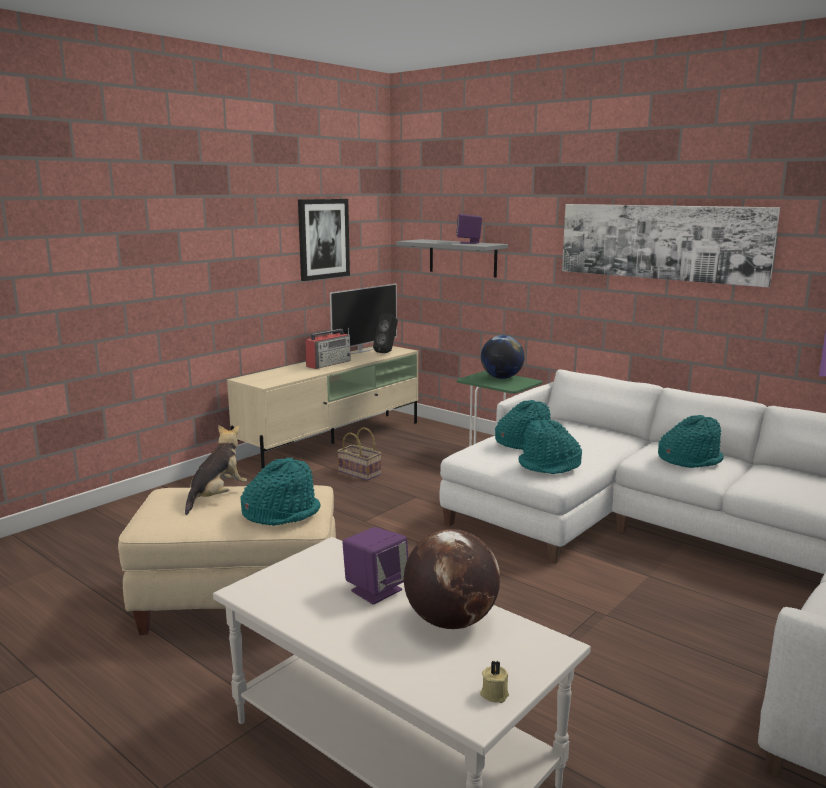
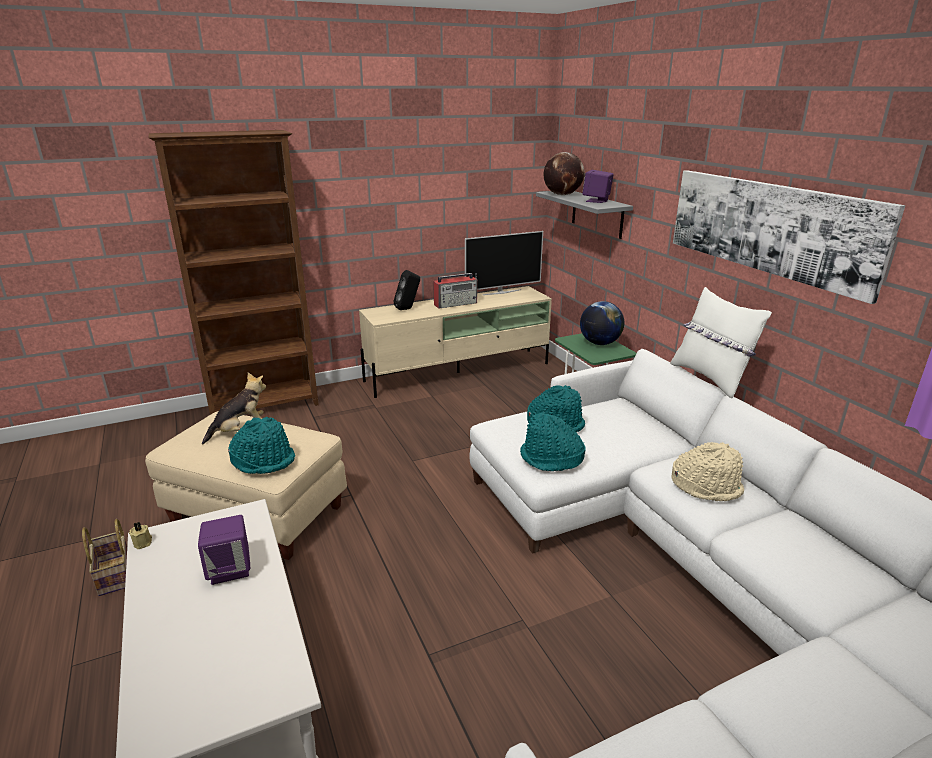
camera: 25 degrees right, 10 degrees up
(134, 508) = (265, 406): none -> brown bookcase
(323, 239) = (466, 186): picture -> none
(361, 473) = (453, 409): basket -> basket (116, 575)
(387, 352) = (520, 297): black speaker -> black speaker (408, 309)
(450, 621) = (244, 626): globe -> globe (562, 195)
(494, 693) = (185, 723): beige candle -> beige candle (143, 542)
(638, 379) = (710, 378): none -> white pillow
(689, 460) = (706, 486): turquoise hat -> beige hat

